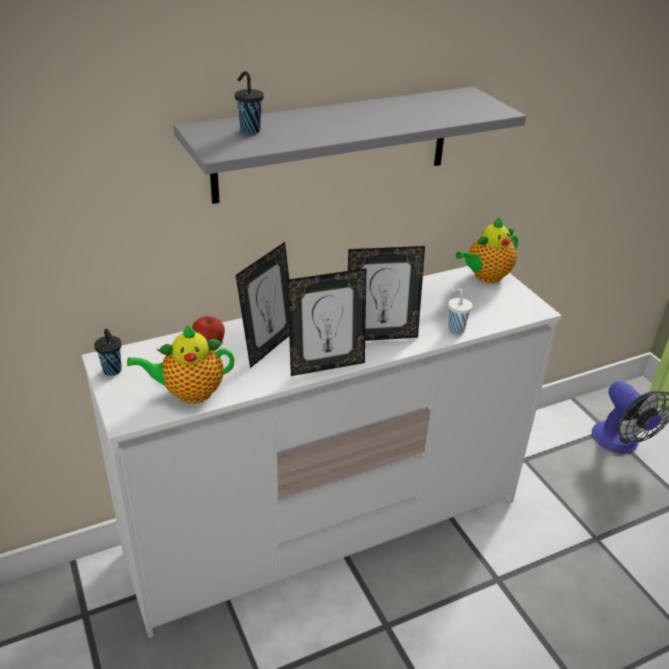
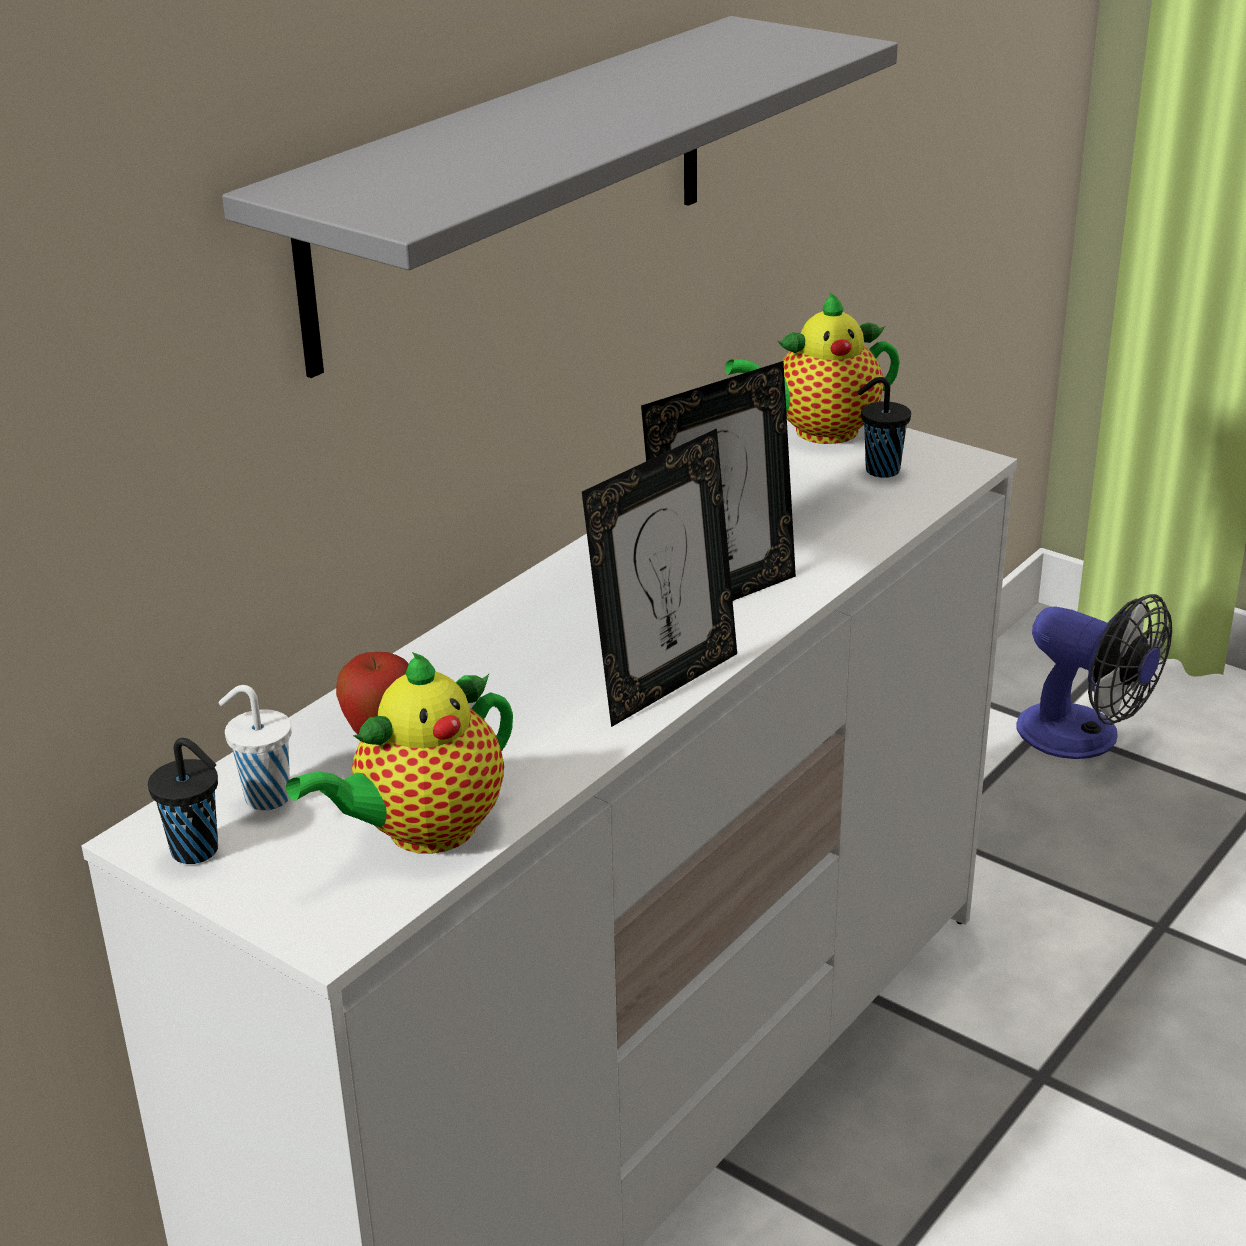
camera: 25 degrees left, 5 degrees down
(249, 130) = (409, 169): black cup -> black cup (880, 470)
(268, 346) = (508, 688): picture frame -> none
(455, 329) = (852, 540): white cup -> white cup (265, 797)
(485, 276) = (819, 432): teapot -> teapot turned 45 degrees clockwise

